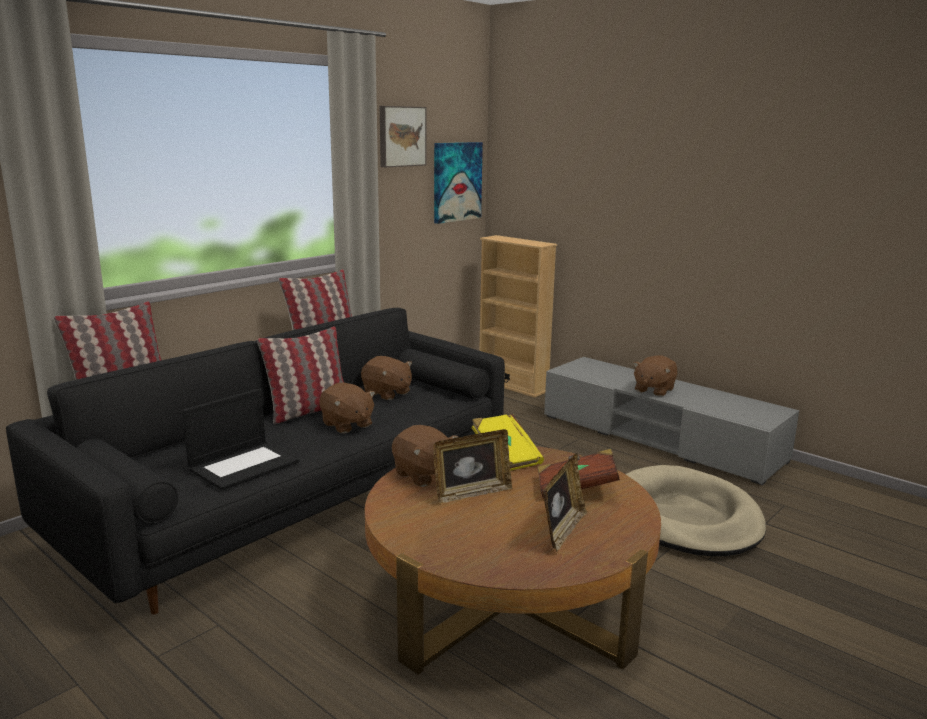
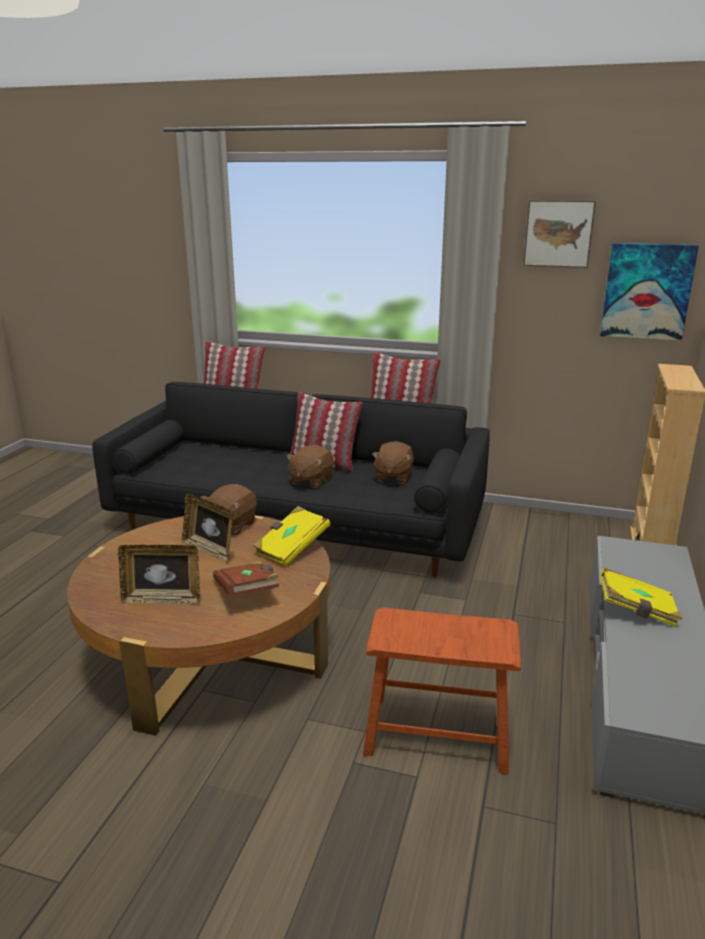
camera: 65 degrees right, 5 degrees up
(244, 465) = (212, 471): laptop -> none
(653, 390) = (637, 611): brown plush toy -> yellow book
(685, 517) = (437, 732): beige dog bed -> brown stool

